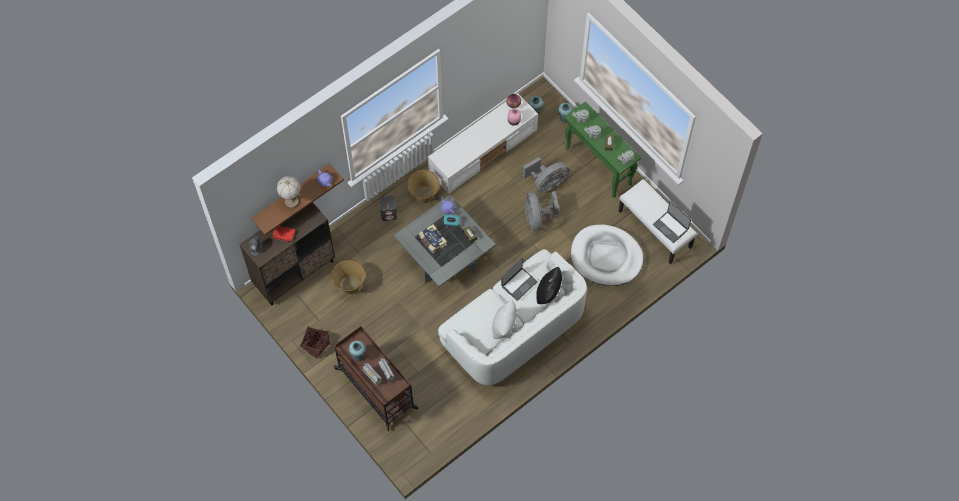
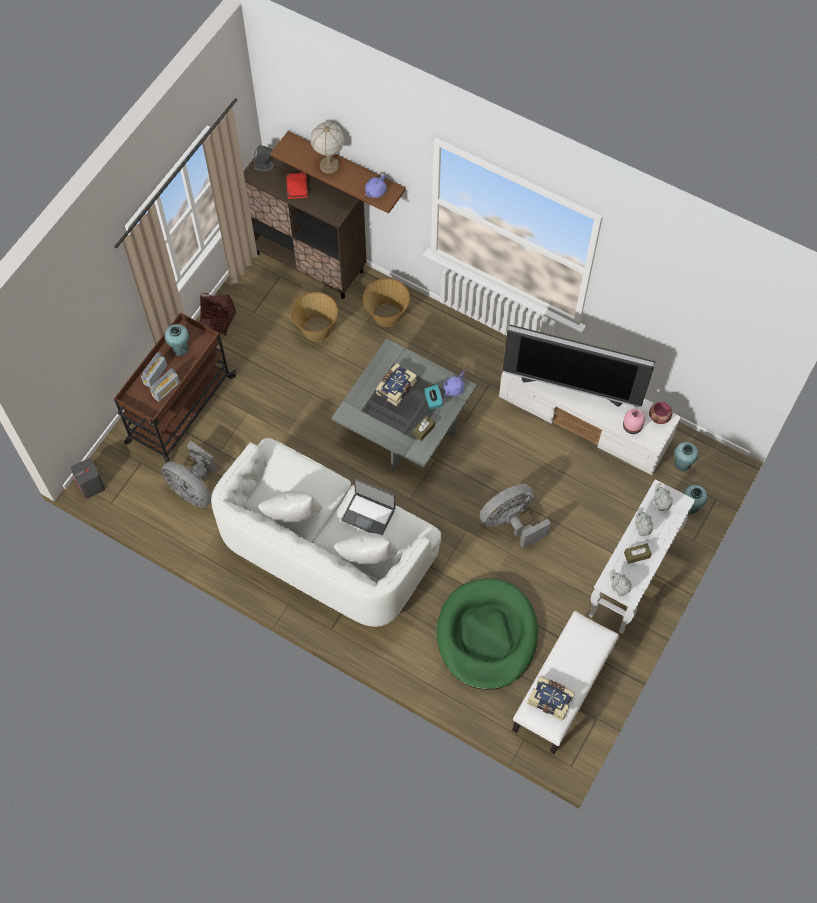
camera: 70 degrees right, 0 degrees up
(389, 213) = (439, 337): grey speaker -> grey speaker (91, 486)
(423, 195) = (485, 369): basket -> basket (386, 315)
(473, 142) = (573, 386): none -> television
(546, 183) = (572, 516): grey fan -> grey fan (193, 489)
(549, 294) = (367, 560): black pillow -> white pillow
(598, 167) = (631, 578): green console table -> white console table
(606, 257) = (487, 635): white dog bed -> green dog bed
(671, 227) = (551, 699): laptop -> book

